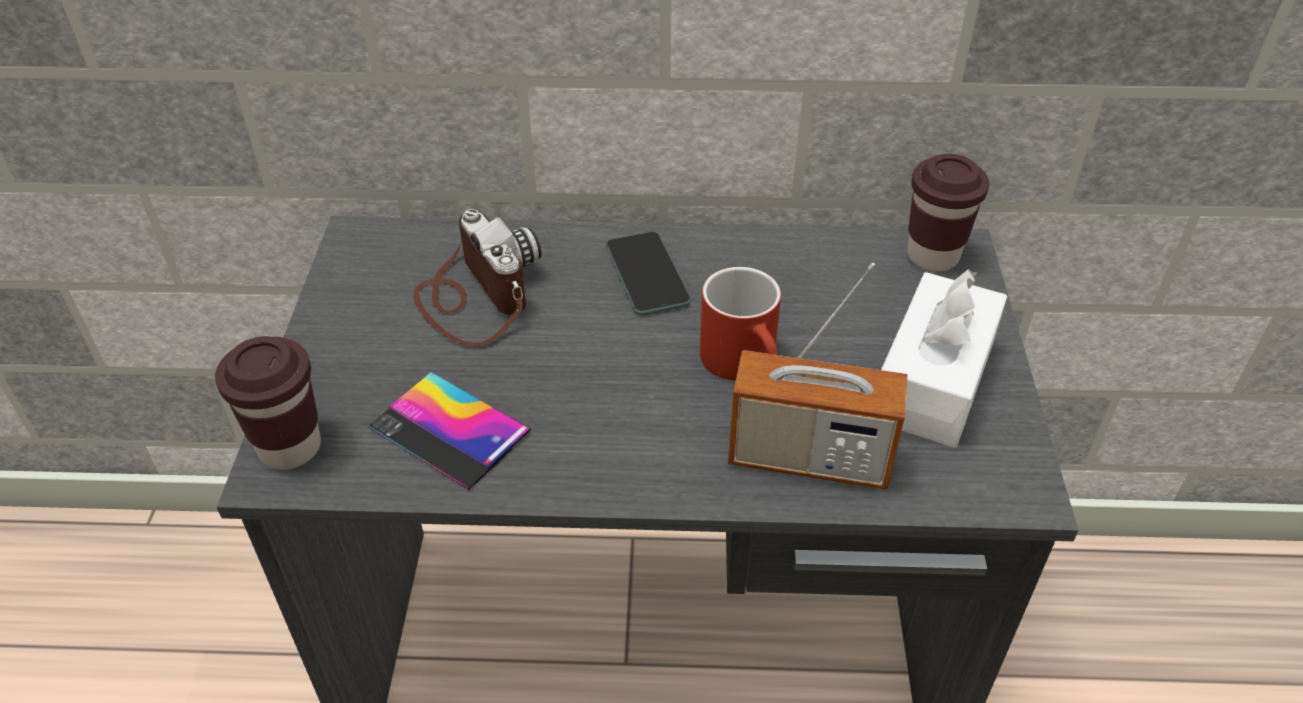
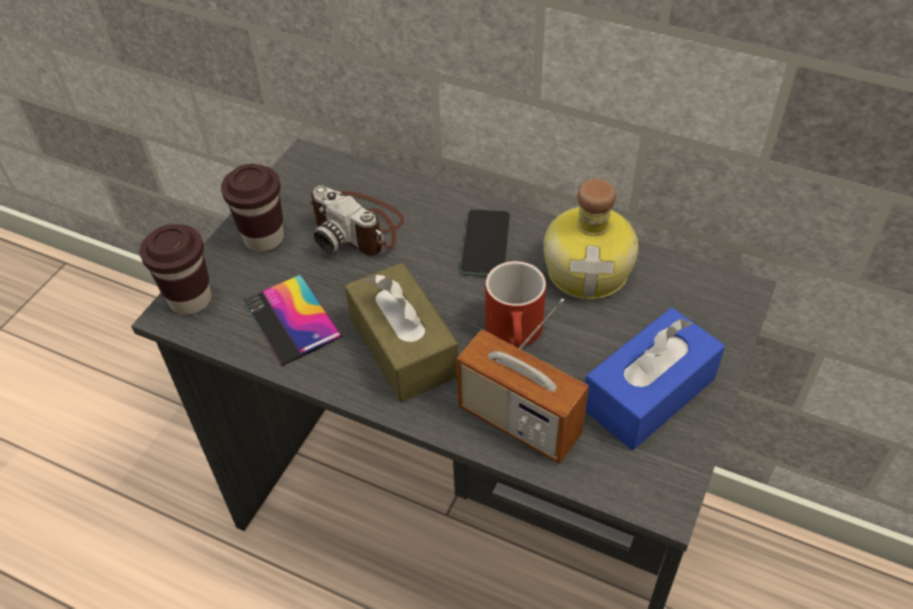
camera: 25 degrees right, 5 degrees up
(475, 296) = (358, 226): camera -> camera turned 135 degrees clockwise
(616, 418) = (403, 347): none -> brown tissue box
(785, 270) = (589, 270): none -> bottle
(932, 256) = (713, 292): brown cup -> brown cup (264, 238)
(933, 381) = (648, 393): white tissue box -> blue tissue box

